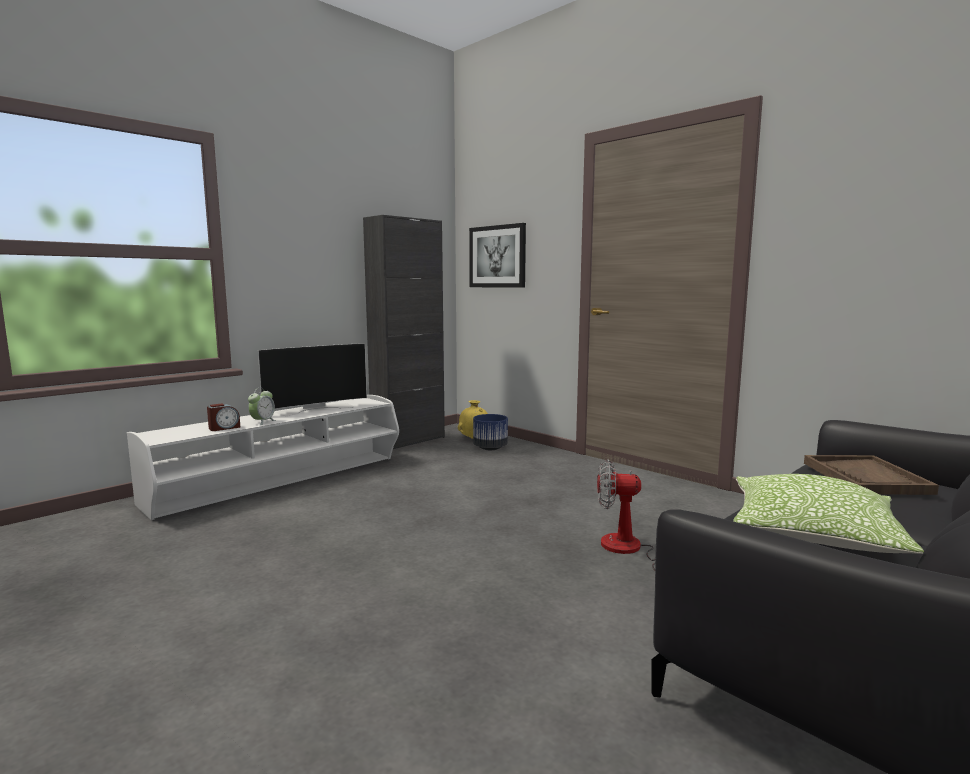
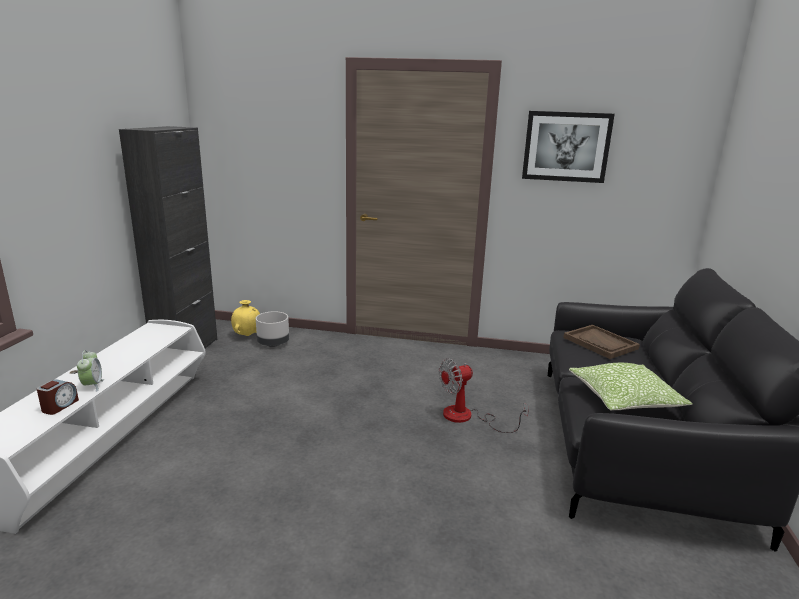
camera: 35 degrees left, 10 degrees up
(315, 408) = (122, 351): television -> none
(490, 448) = (273, 343): blue planter -> grey planter
(497, 256) = (249, 160): picture -> picture (566, 146)

